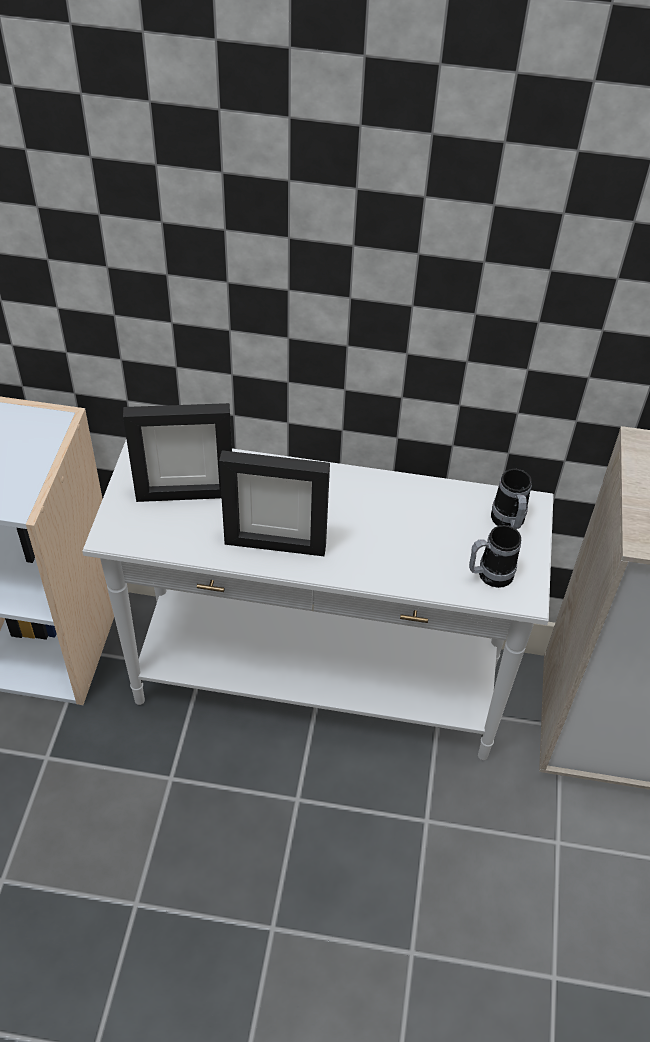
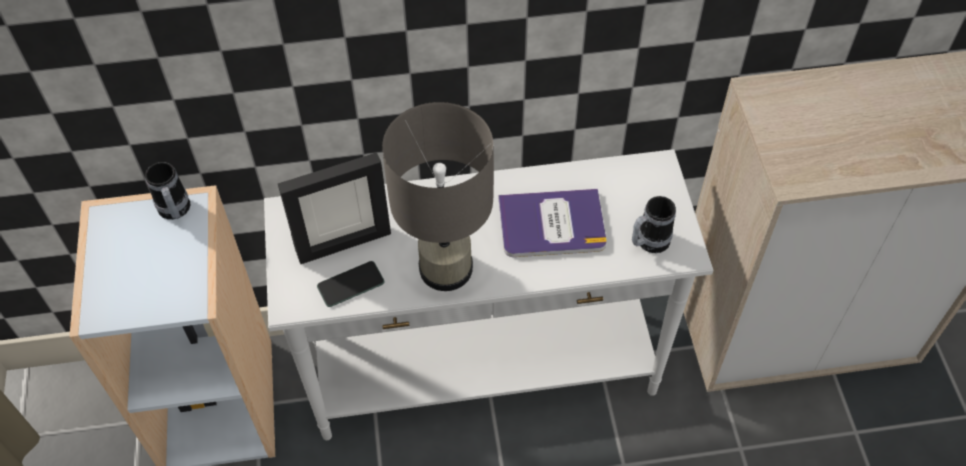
camera: 15 degrees left, 5 degrees up
(176, 533) = (351, 284): none -> phone
(275, 543) = (447, 268): picture frame -> grey table lamp
(397, 531) = (551, 224): none -> book
(508, 523) = (646, 188): mug -> mug (175, 212)

